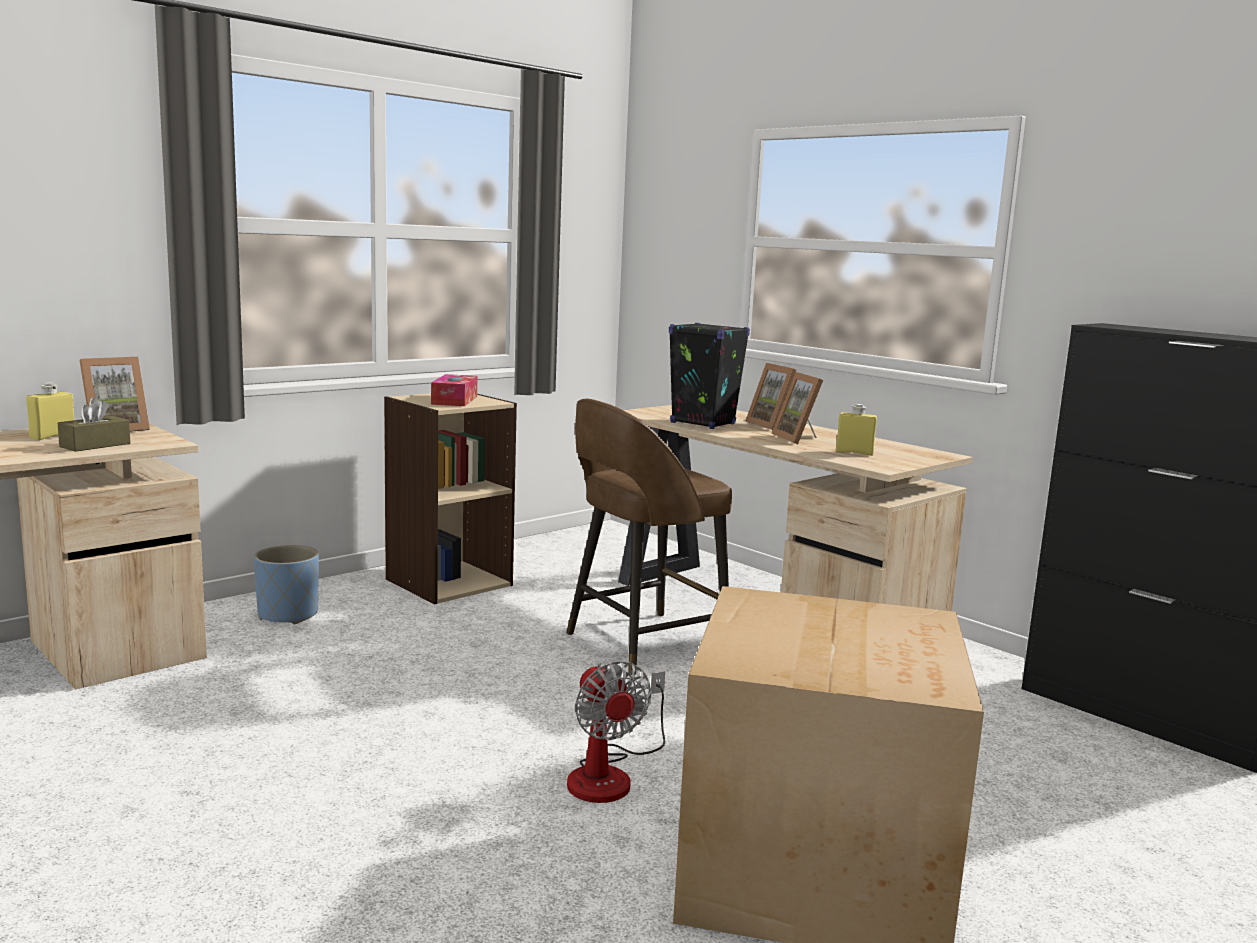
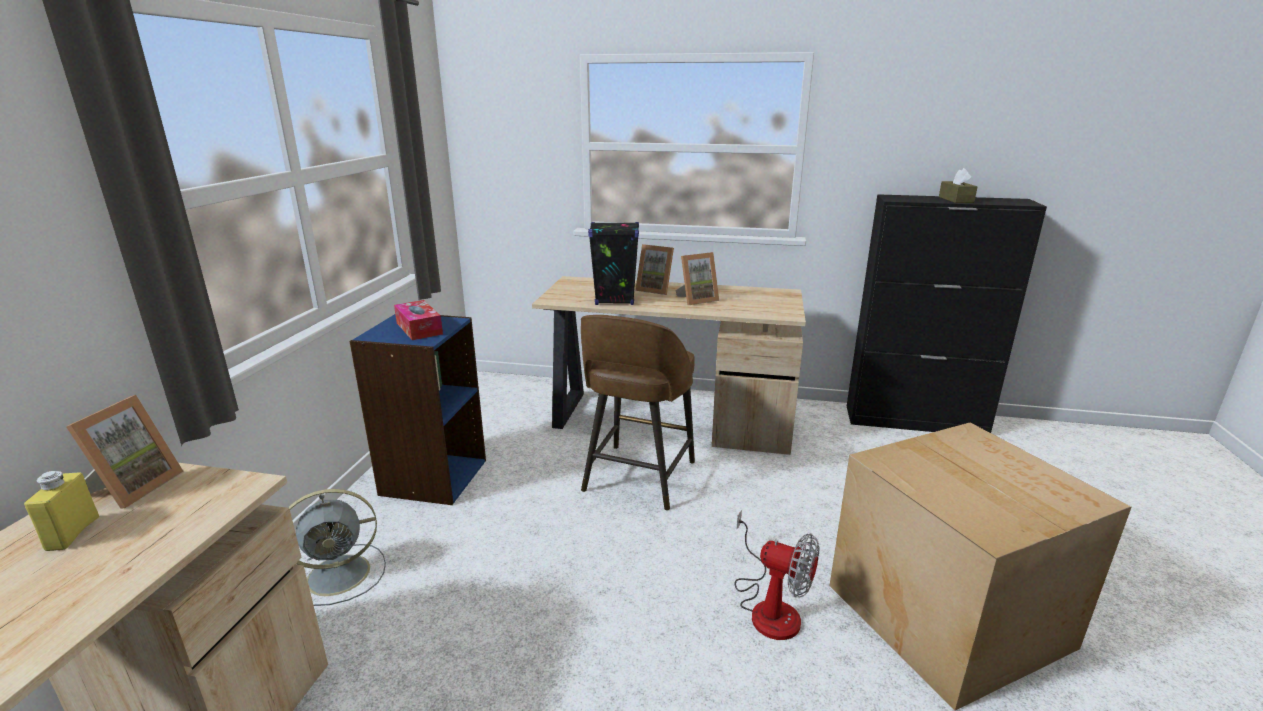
camera: 35 degrees left, 10 degrees up
(95, 445) = (164, 526): brown tissue box -> brown tissue box (956, 199)
(288, 615) = (341, 574): blue planter -> grey fan
(448, 582) = (433, 477): beige bookcase -> blue bookcase
(800, 439) = (696, 300): picture frame -> picture frame turned 60 degrees counterclockwise
(854, 453) = (749, 305): yellow bottle -> none

